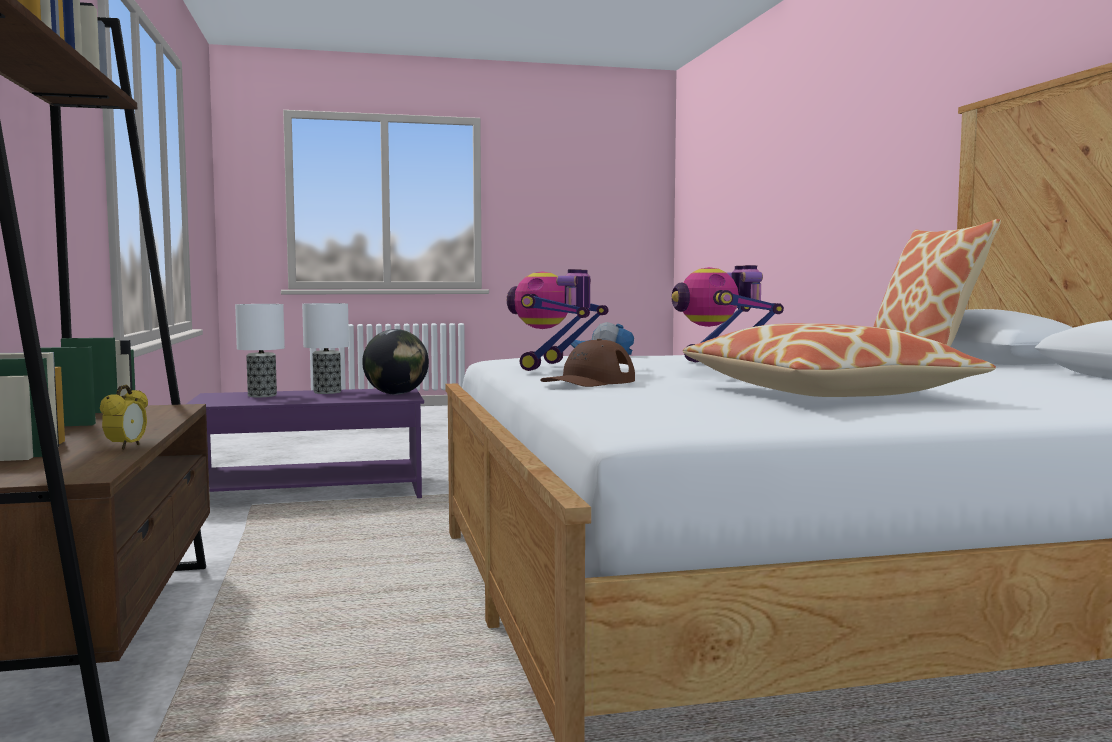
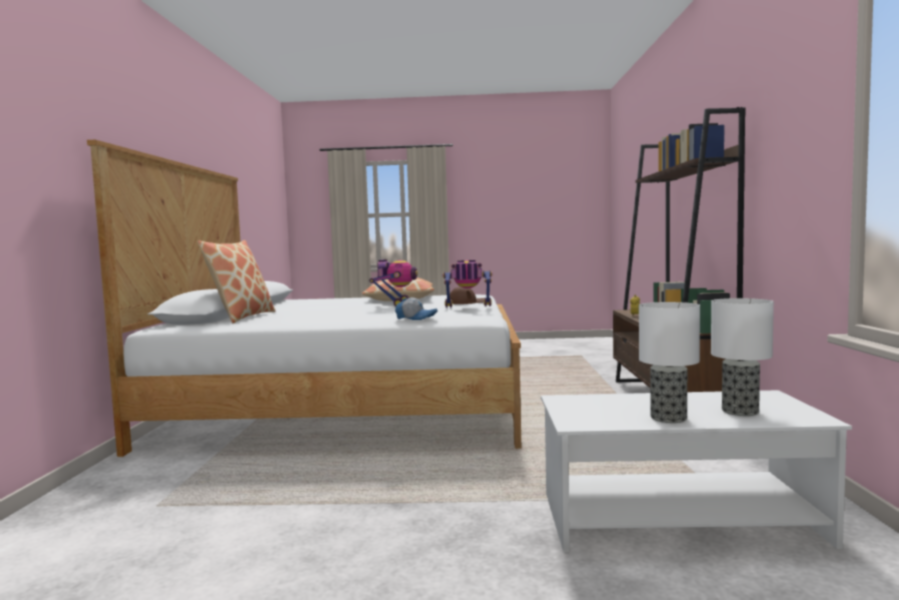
camera: 165 degrees left, 0 degrees up
(309, 492) = (679, 518): purple coffee table -> white coffee table
(396, 394) = (575, 409): globe -> none
(555, 367) = (468, 307): toy robot -> toy robot turned 120 degrees counterclockwise

